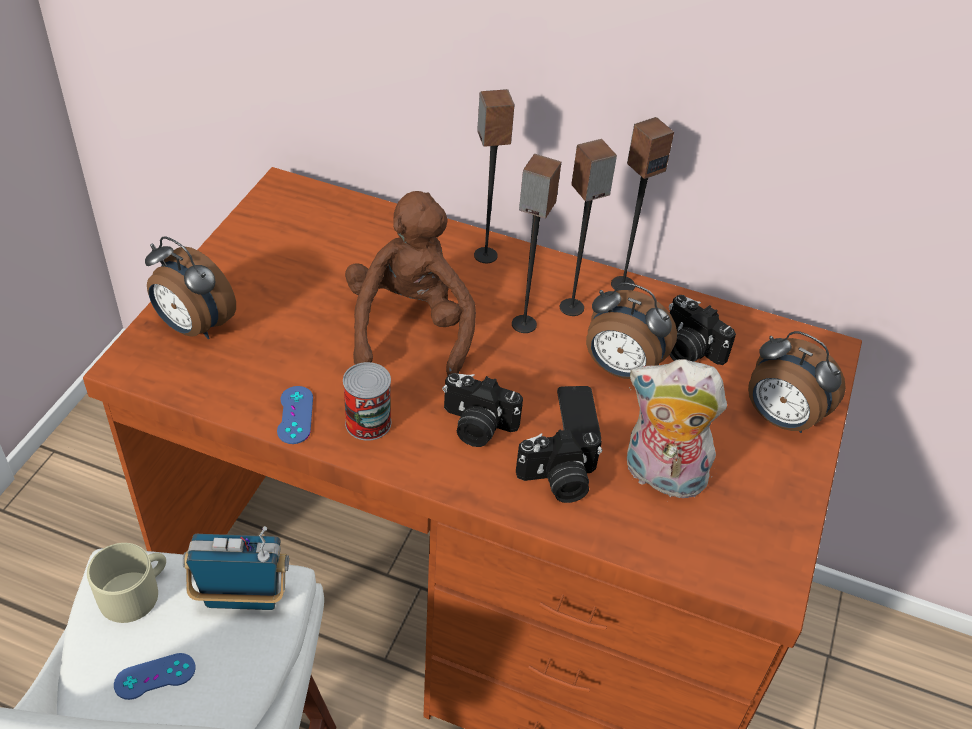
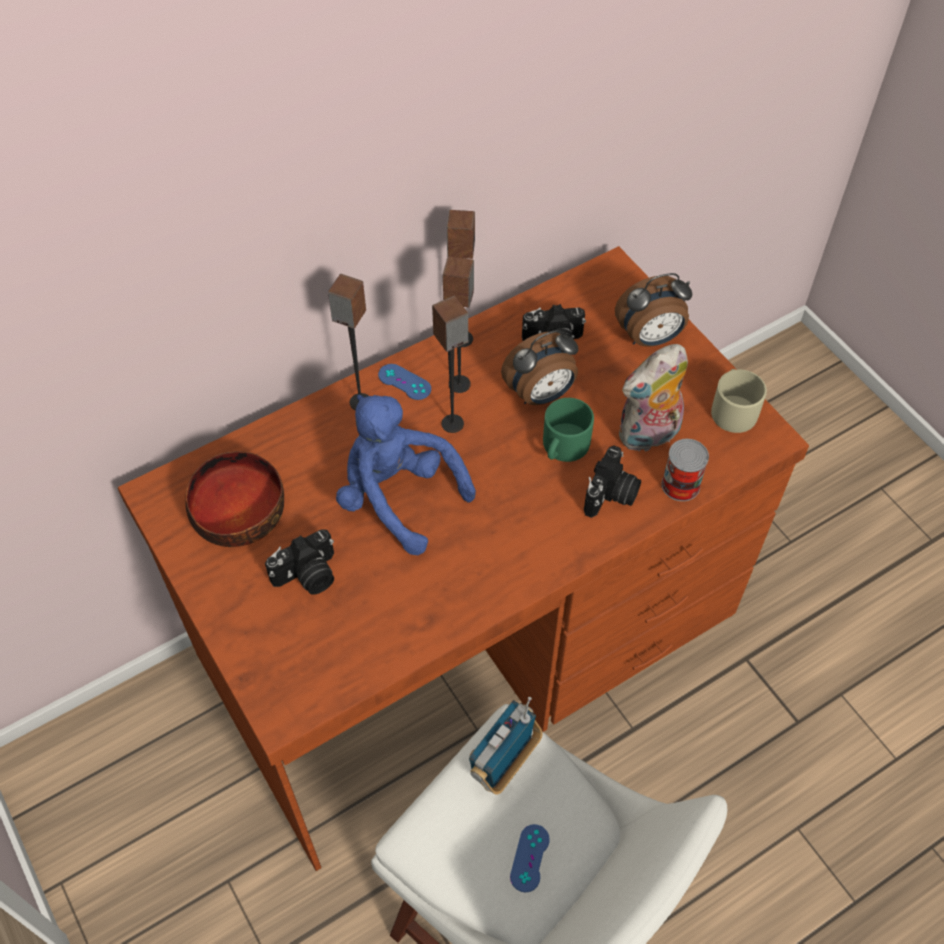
camera: 50 degrees left, 10 degrees up
(136, 592) = (444, 836): beige mug -> beige mug (733, 408)
(193, 327) = (275, 646): alarm clock -> none
(295, 415) = (429, 623): blue game controller -> blue game controller (404, 382)
(306, 240) = (238, 512): none -> bowl
(368, 422) = (473, 579): can -> can (680, 485)
(410, 327) = (397, 497): brown plush toy -> blue plush toy
(476, 426) = (527, 513): camera -> camera (308, 576)
(578, 415) = (563, 447): phone -> green mug

